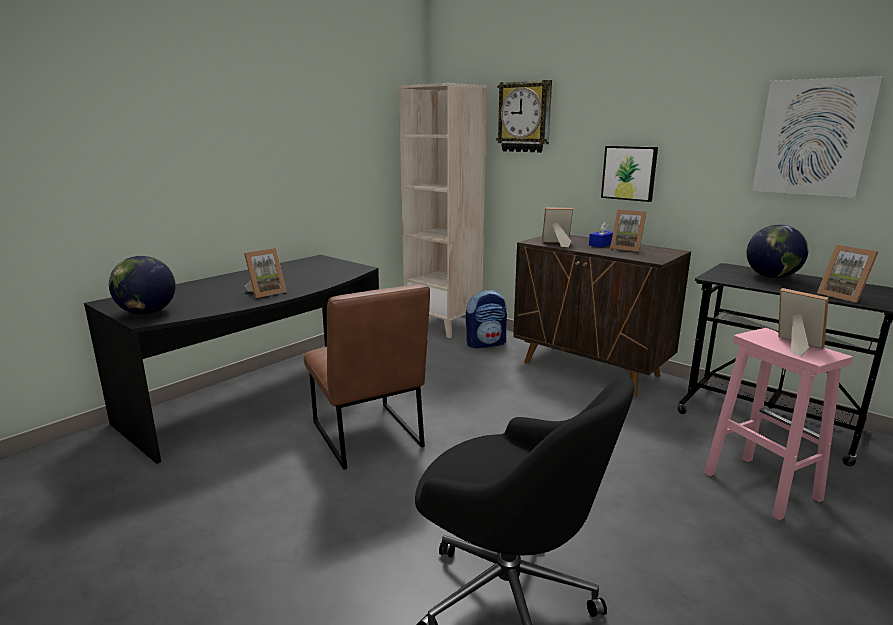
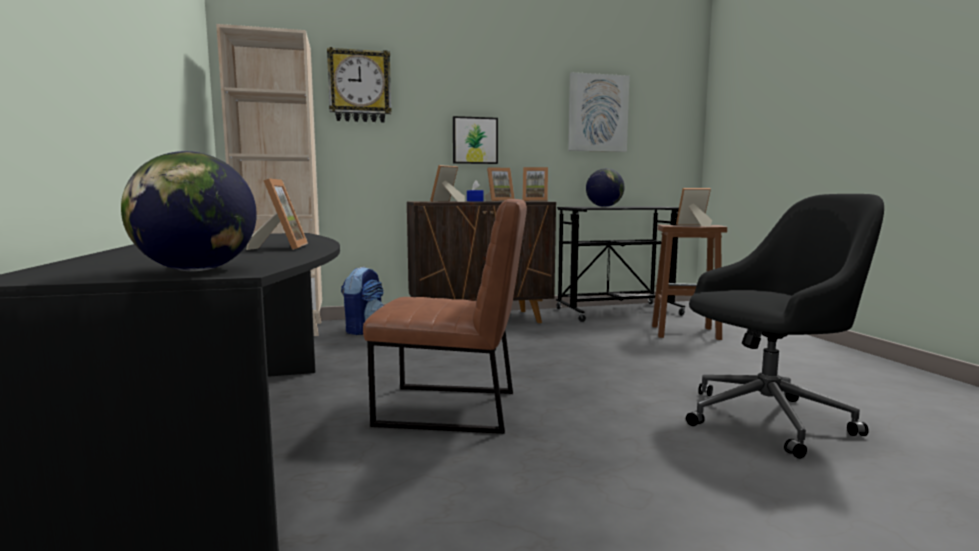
camera: 55 degrees left, 10 degrees down
(759, 485) = (684, 332): pink stool -> brown stool
(843, 296) = (657, 207): picture frame -> picture frame (535, 201)

